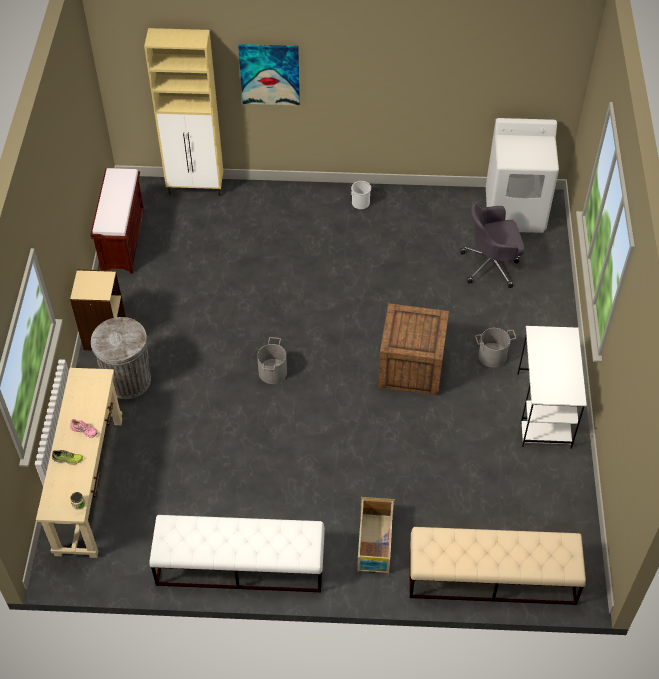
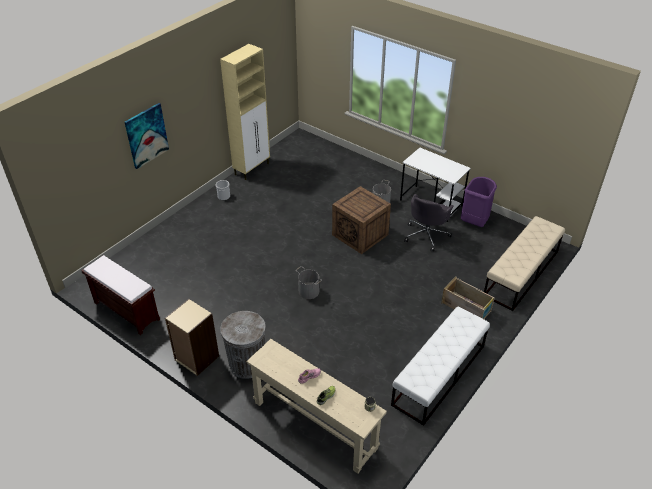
camera: 55 degrees left, 10 degrees down
(196, 188) = (126, 255): beige cabinet -> beige cabinet (252, 169)
(491, 265) = (321, 174): grey office chair -> grey office chair (426, 235)
(515, 211) = (295, 148): white washing machine -> none
(550, 477) = (474, 222): none -> purple trash can

